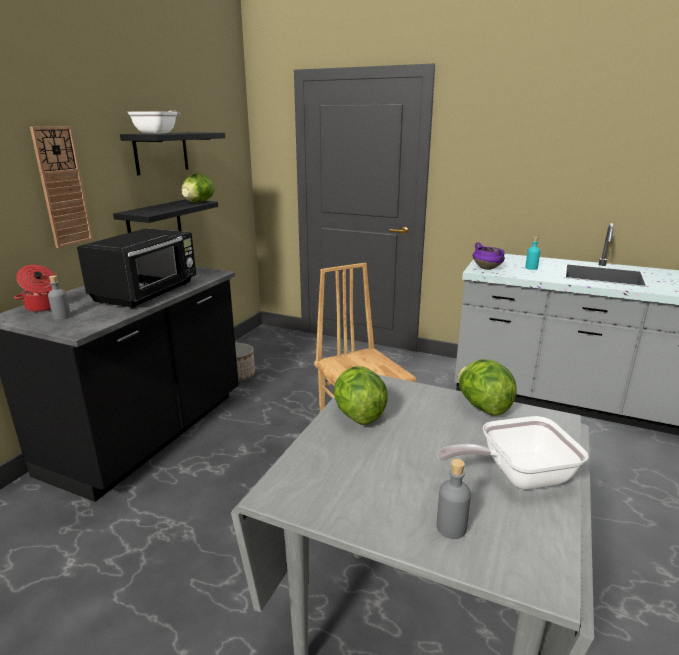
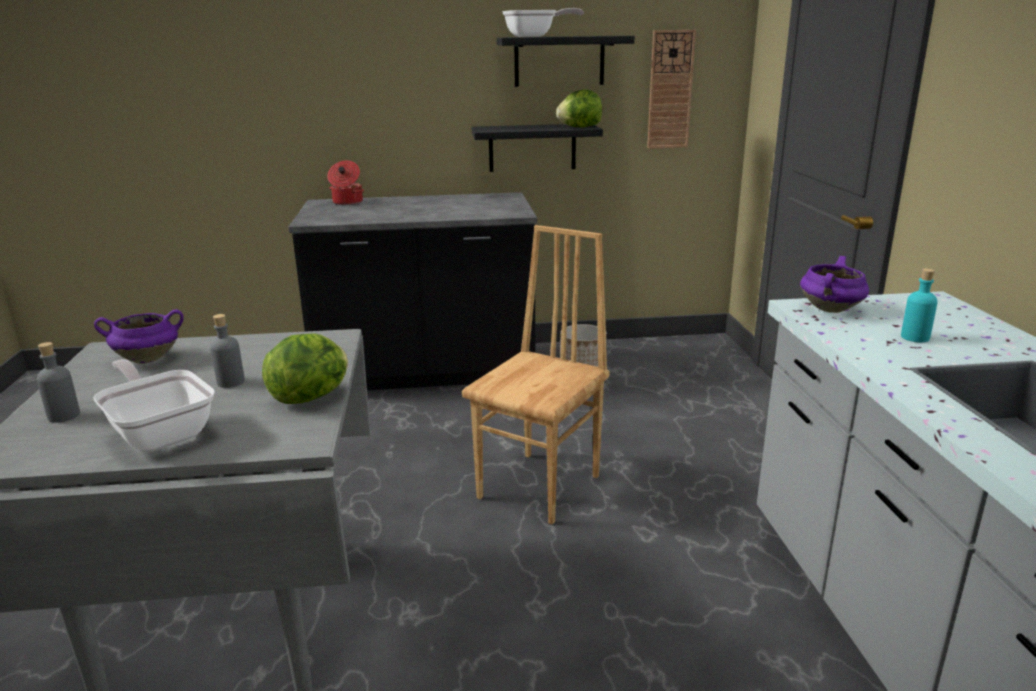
camera: 60 degrees right, 0 degrees up
(62, 187) = (412, 91): wall clock -> wall clock (670, 90)
(62, 317) = (332, 211): grey bottle -> grey bottle (230, 382)
(147, 293) = (421, 212): black microwave -> none
(336, 468) = (148, 359): none -> purple cooking pot
(358, 415) = (253, 347): lettuce -> none

